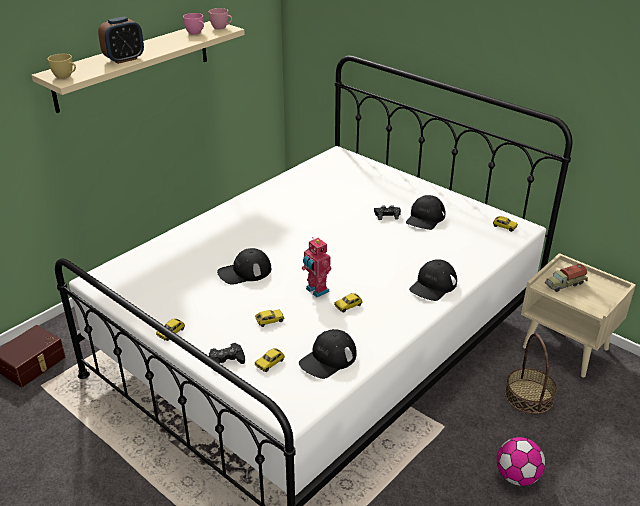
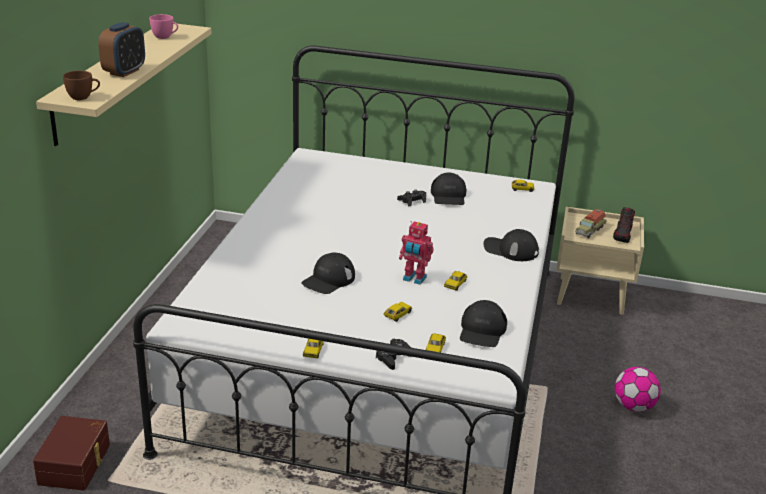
camera: 30 degrees left, 5 degrees down
(65, 76) = (83, 97): yellow cup -> brown cup
(221, 28) = (185, 29): pink cup -> none
(433, 285) = (510, 250): black cap -> black cap turned 105 degrees clockwise
(528, 396) = (593, 342): basket -> none
(598, 297) = (623, 235): none -> shoe

